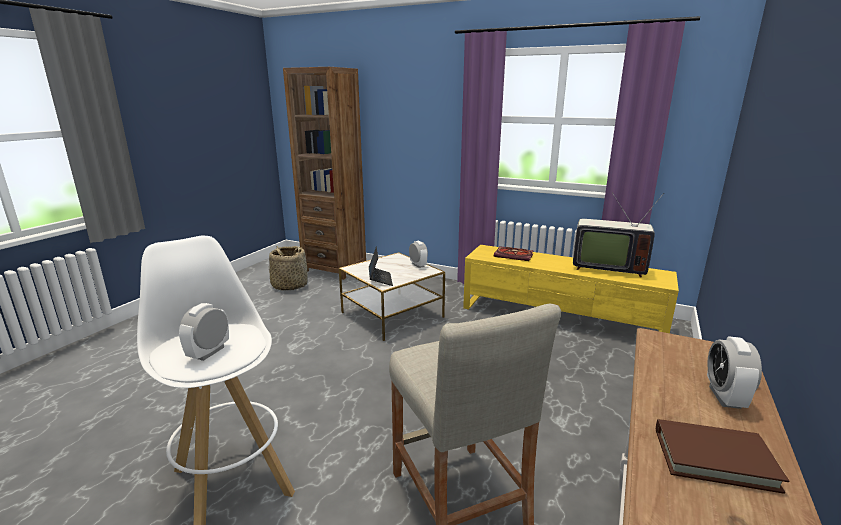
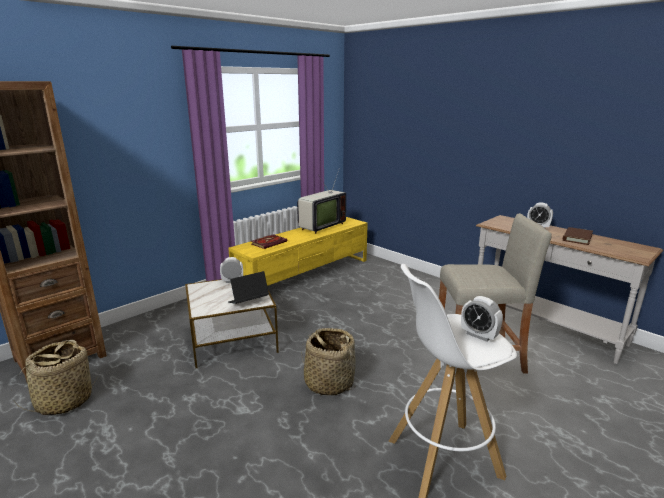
camera: 70 degrees left, 0 degrees up
(344, 379) = (329, 382): none -> basket
(380, 279) = (248, 302): laptop -> laptop turned 45 degrees counterclockwise

